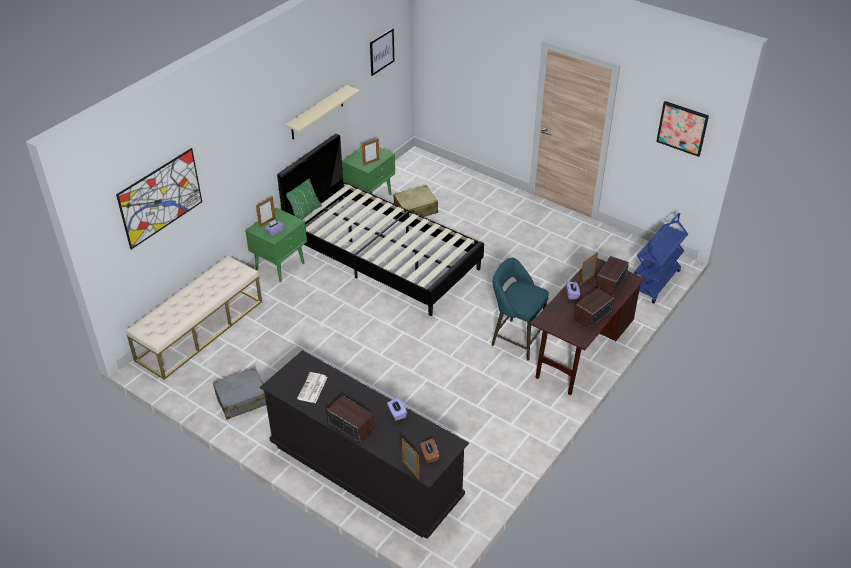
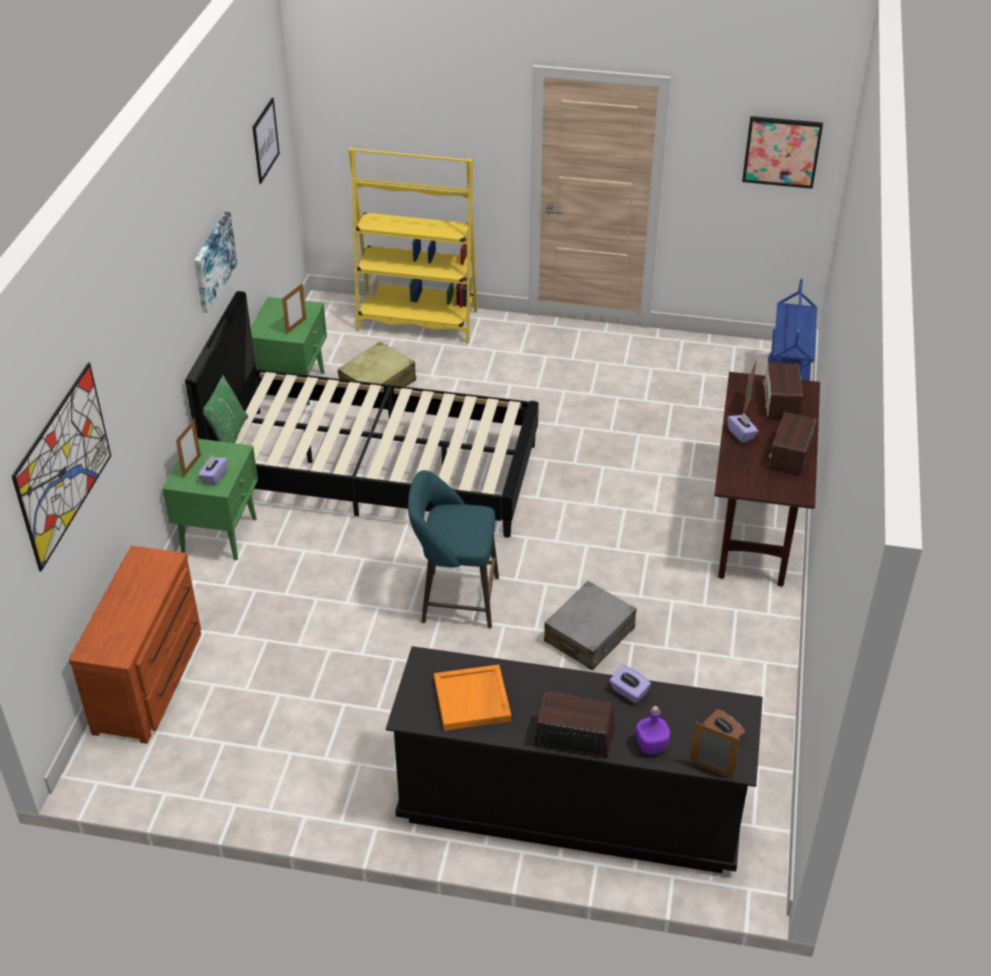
camera: 25 degrees left, 0 degrees up
(200, 330) = (152, 680): beige bench -> brown dresser
(242, 399) = (300, 767): grey suitcase -> grey suitcase (589, 635)
(312, 388) = (472, 700): newspaper -> orange tray
(317, 113) = (213, 261): beige shelf -> picture
(388, 445) = (651, 745): none -> purple bottle
(462, 179) = (417, 321): none -> yellow bookcase
(516, 339) = (654, 530): turquoise stool -> turquoise stool (455, 599)

